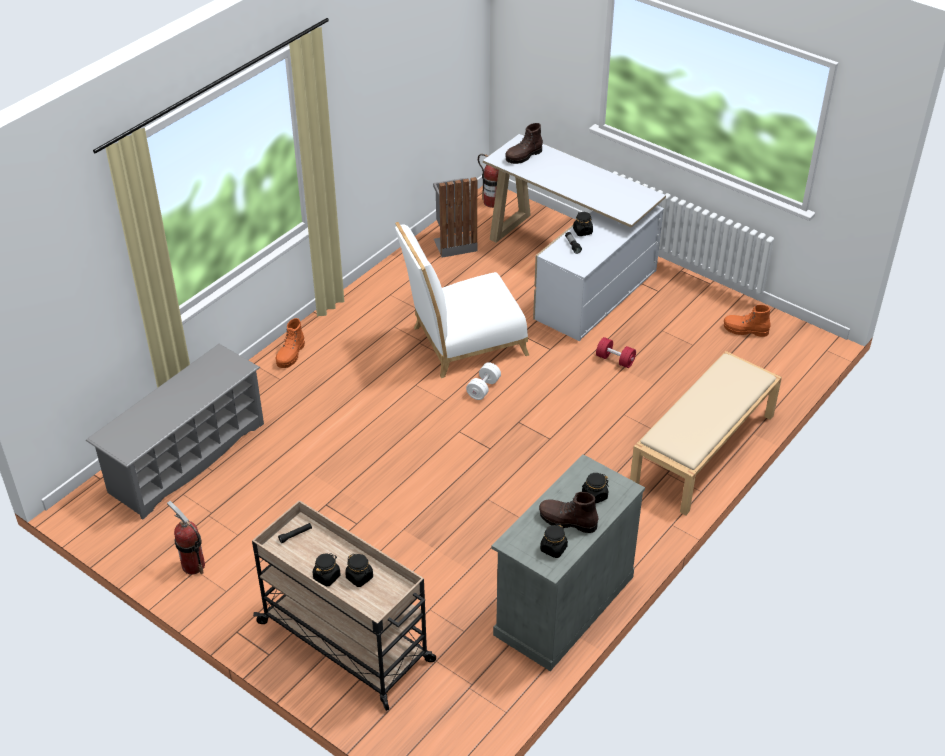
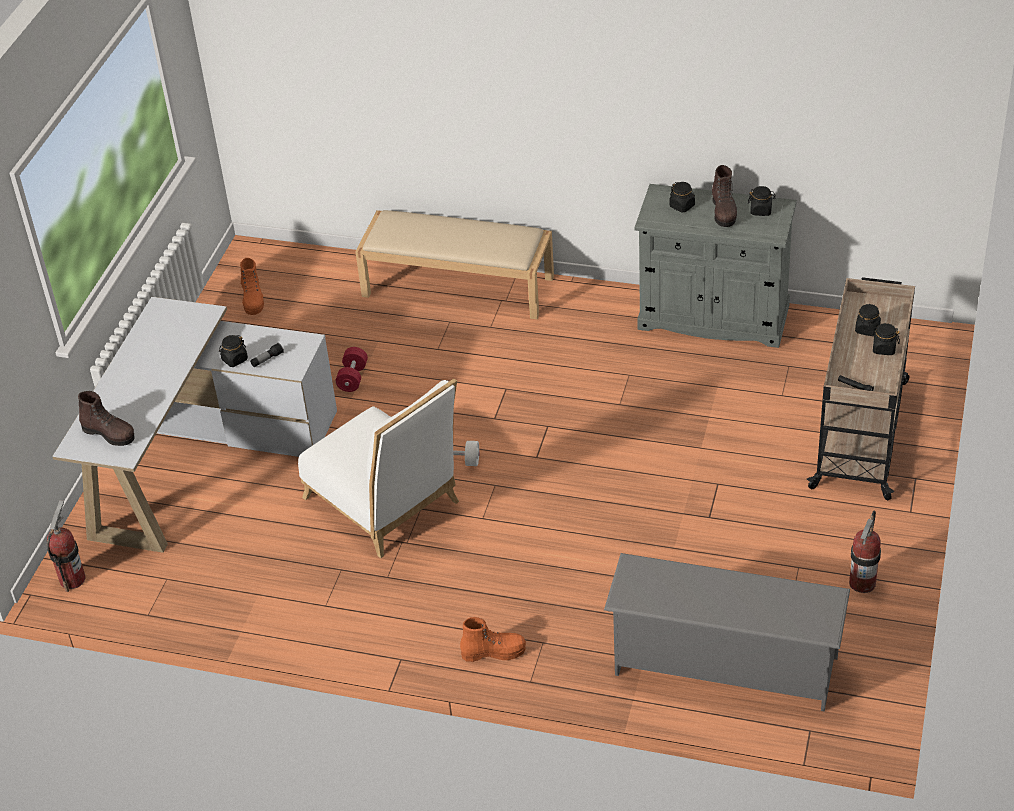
camera: 110 degrees left, 0 degrees up
(454, 243) = (186, 584): grey trash can -> none

